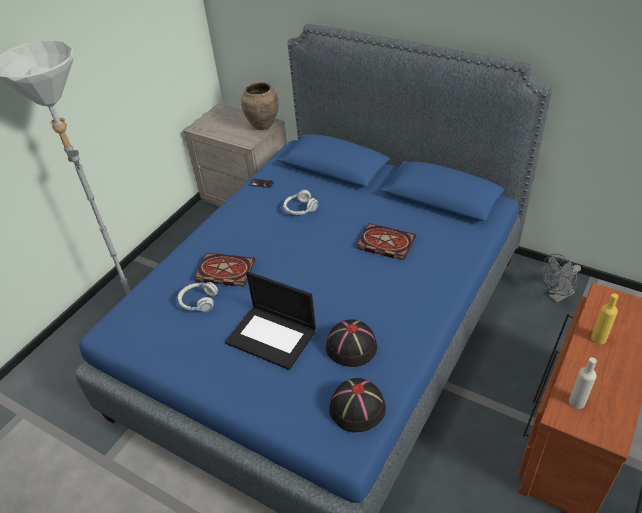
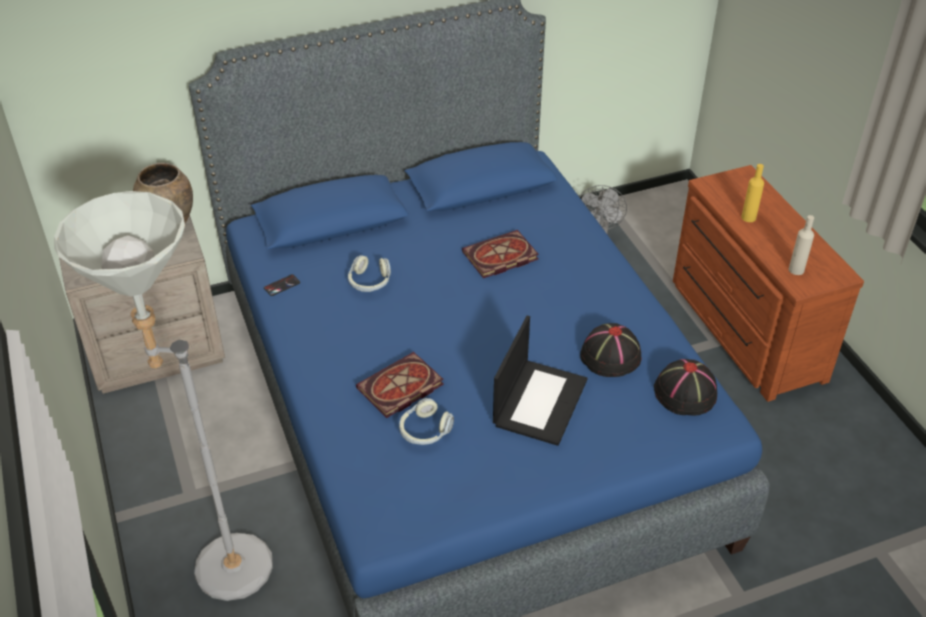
camera: 55 degrees left, 0 degrees up
(272, 336) = (539, 401): laptop -> laptop turned 45 degrees counterclockwise

